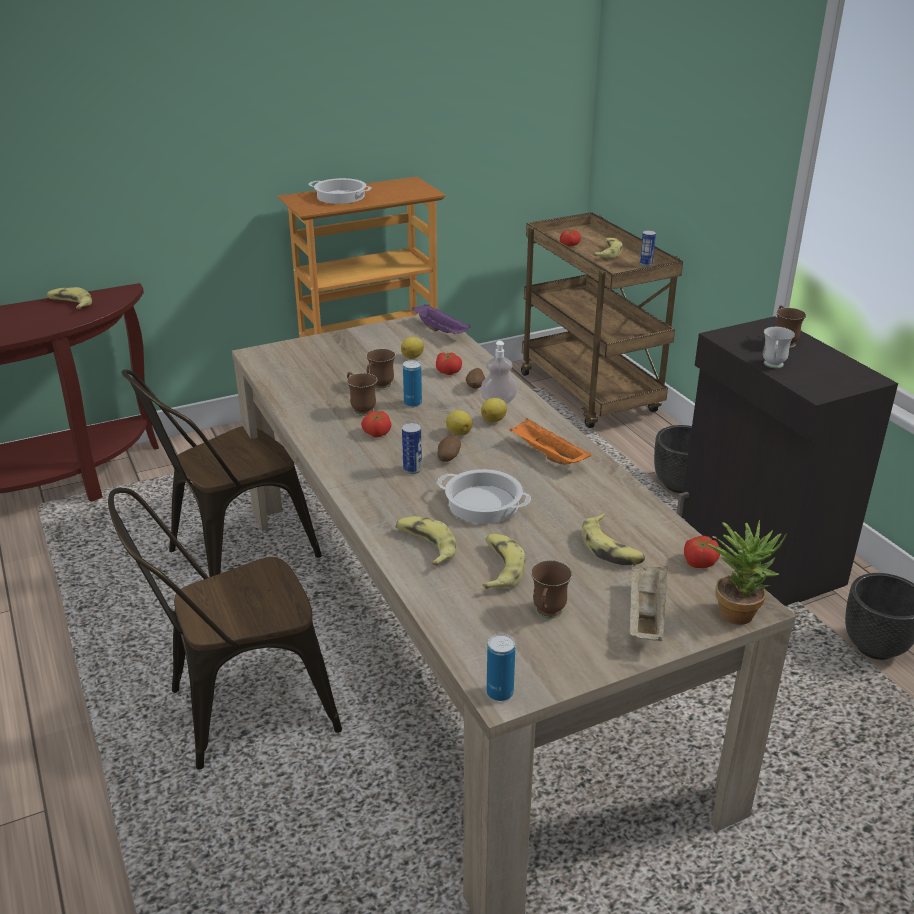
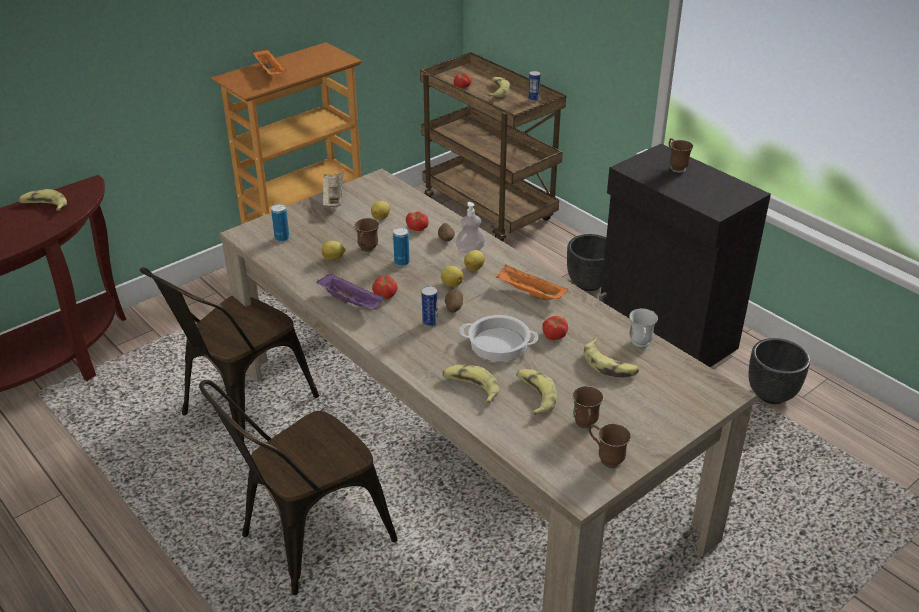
camera: 15 degrees left, 5 degrees up
(339, 390) = (334, 258): none -> lemon
(341, 196) = (270, 72): cooking pot -> orange tray
(360, 409) = (361, 274): brown mug -> brown mug (605, 459)
(441, 331) = (393, 189): purple tray -> purple tray (352, 302)
(500, 692) = (577, 493): can -> can (282, 238)
(645, 615) = (654, 414): beige tray -> beige tray (333, 199)
(699, 562) = (675, 365): tomato -> tomato (554, 335)
(738, 609) = (716, 398): potted plant -> none
(773, 366) = (676, 191): white mug -> white mug (640, 346)

